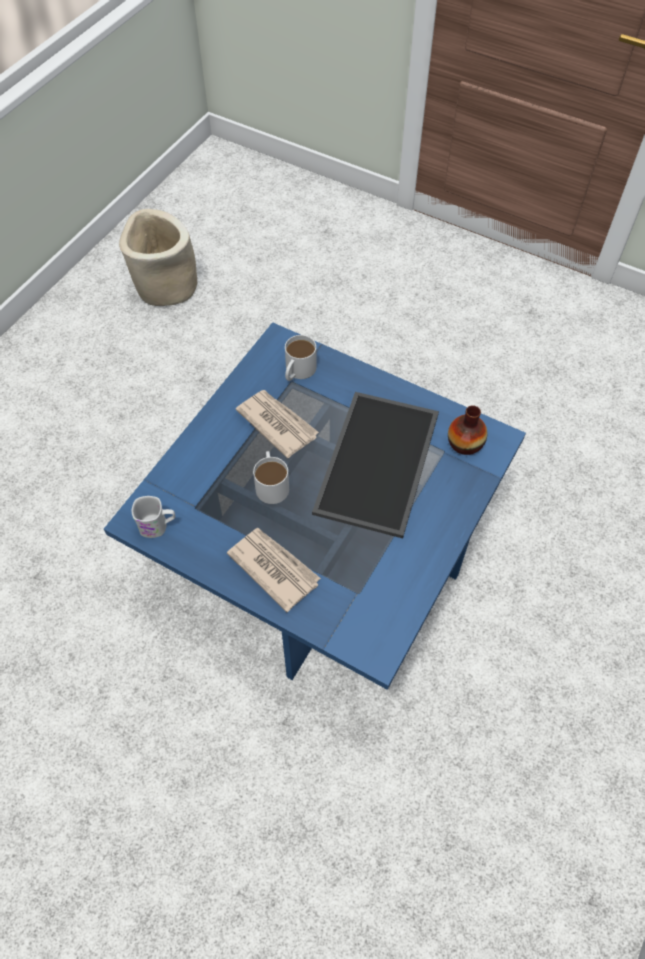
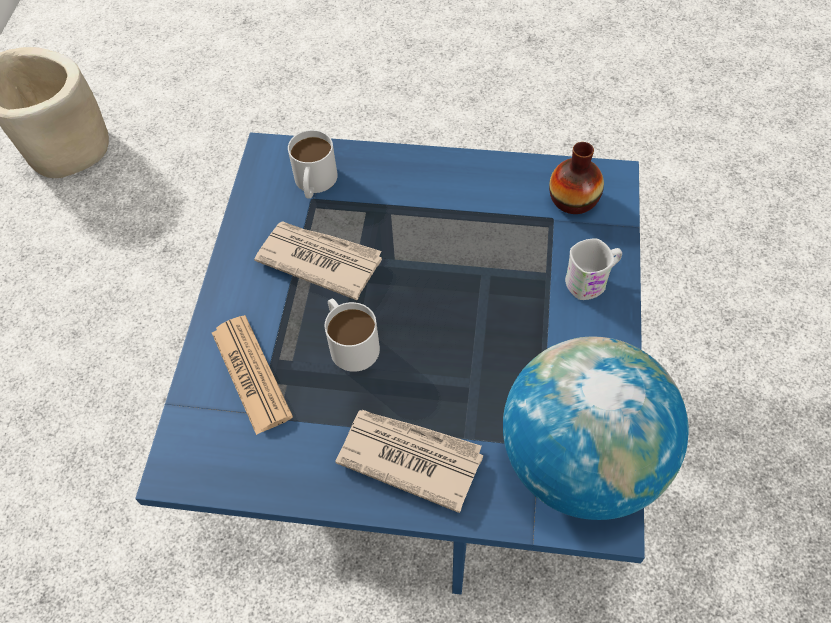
camera: 20 degrees left, 0 degrees up
(158, 526) = (216, 462): white mug -> white mug (591, 281)
(202, 480) = (251, 374): none -> newspaper
(379, 464) = (480, 264): tray -> none
(379, 612) = (581, 461): none -> globe

